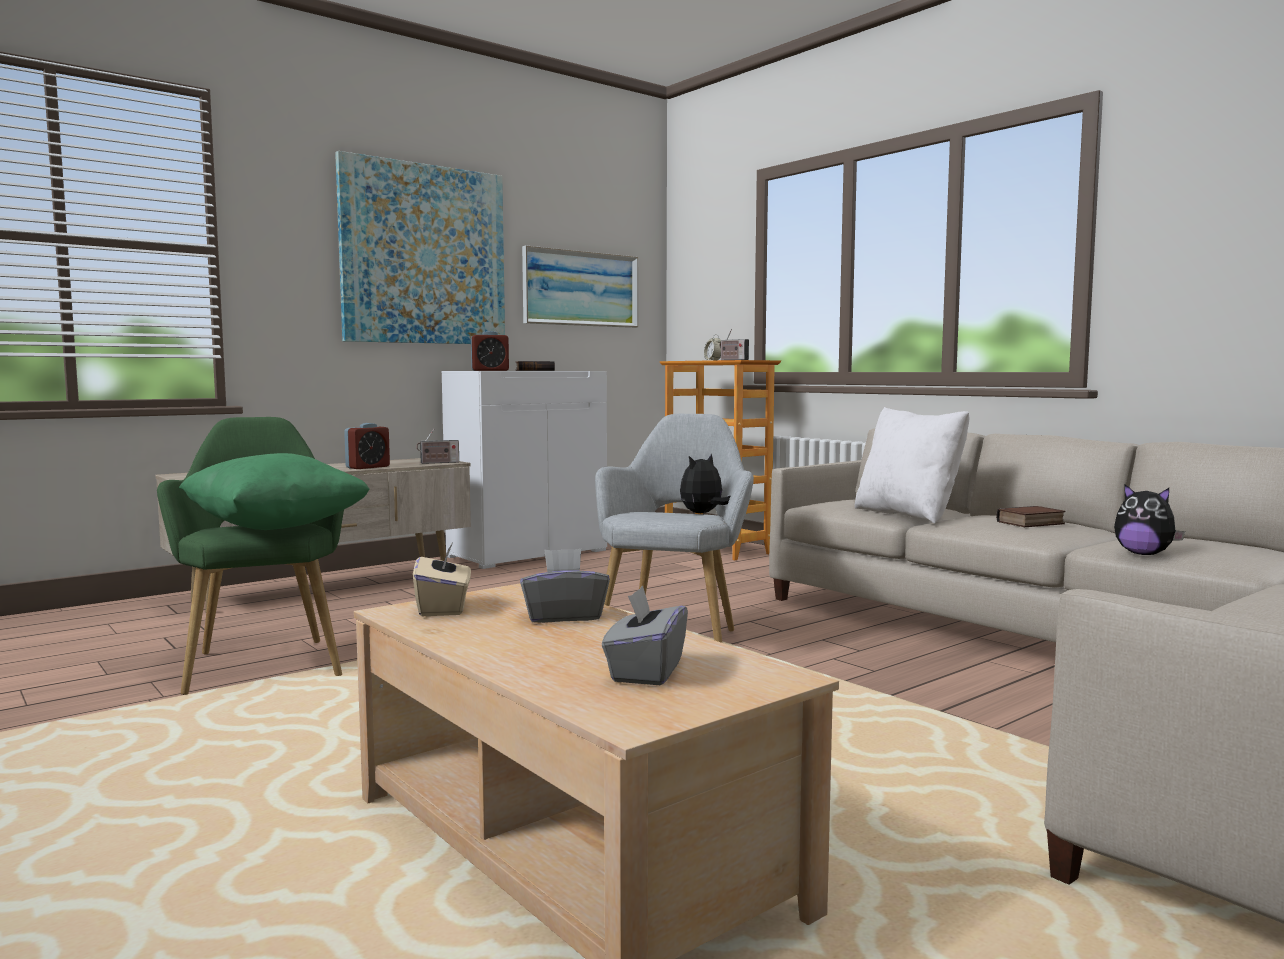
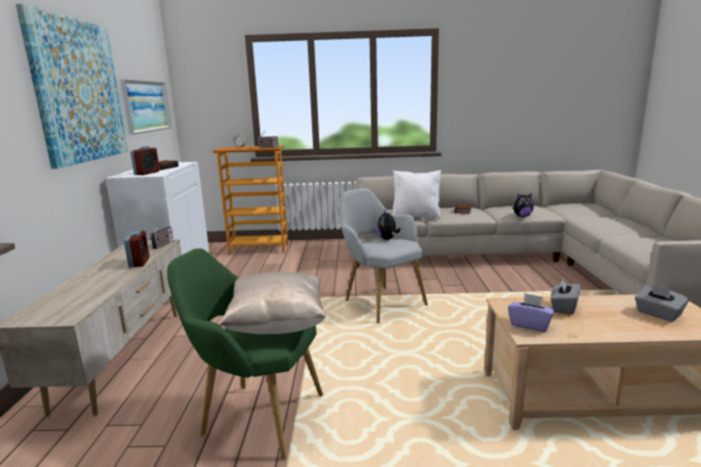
camera: 50 degrees left, 10 degrees up
(276, 527) = (278, 324): green pillow -> beige pillow
(443, 608) = (530, 325): beige tissue box -> purple tissue box

